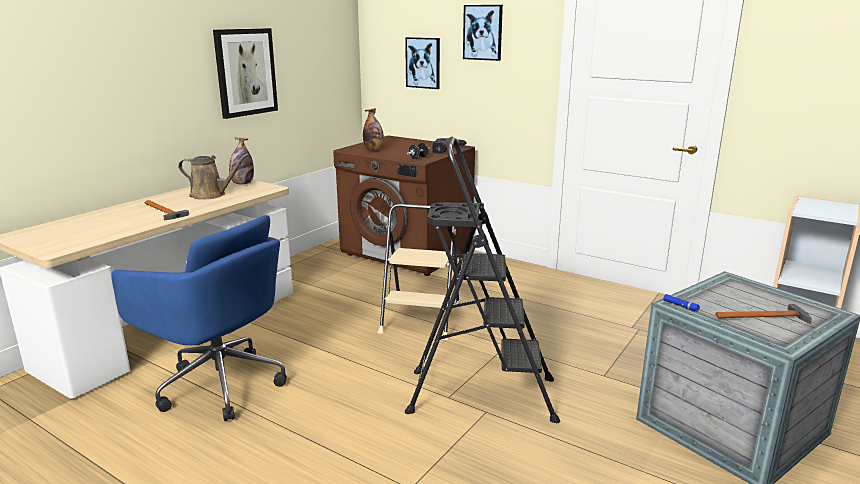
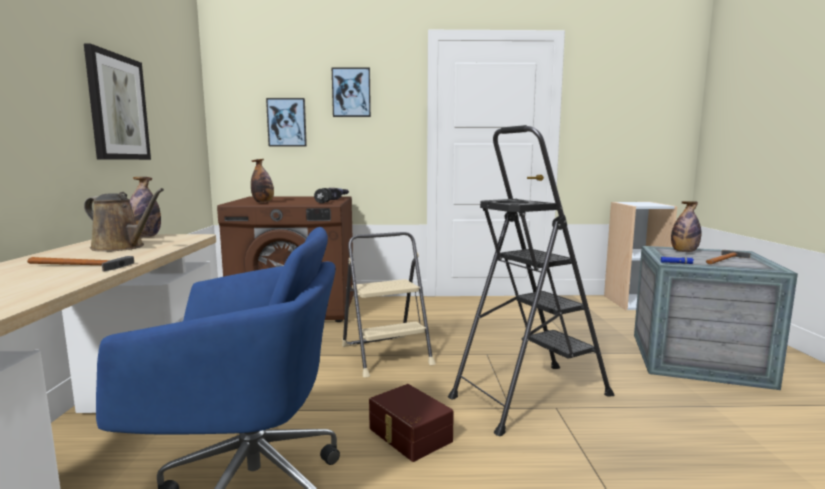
camera: 35 degrees left, 10 degrees down
(211, 195) = (121, 247): brown watering can -> brown watering can turned 45 degrees clockwise
(346, 387) = (408, 435): none -> brown storage box
(749, 293) = (684, 252): none -> bottle

